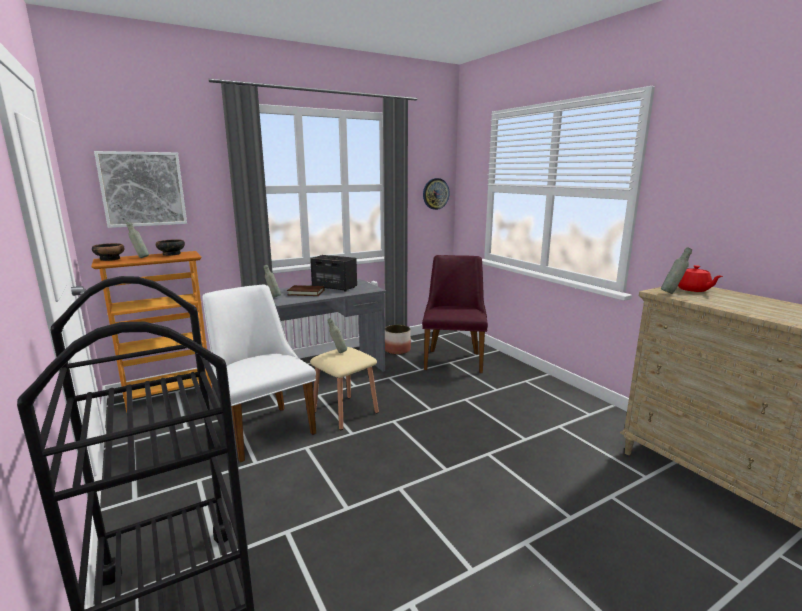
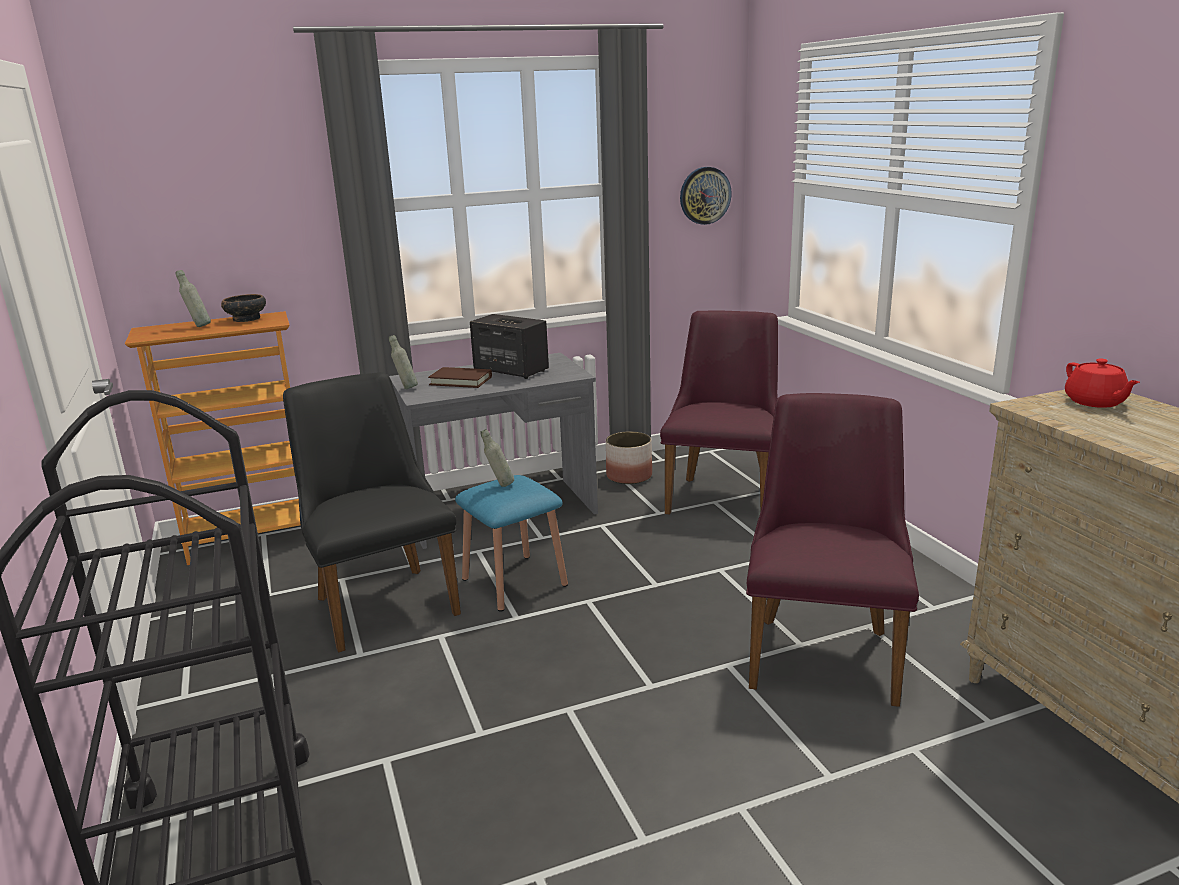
camera: 10 degrees right, 5 degrees up
(110, 259) = (155, 329): bowl -> none
(143, 189) = (200, 215): picture -> none
(262, 427) = (381, 600): white chair -> black chair
(345, 412) = (514, 582): beige stool -> blue stool
(539, 441) = (823, 649): none -> purple chair
(672, 293) = (1048, 409): grey bottle -> none

